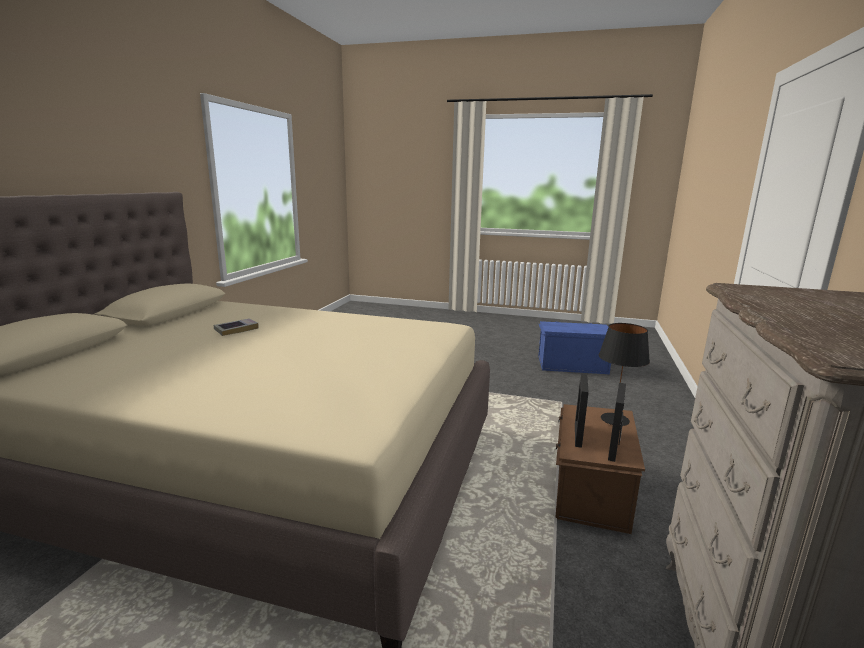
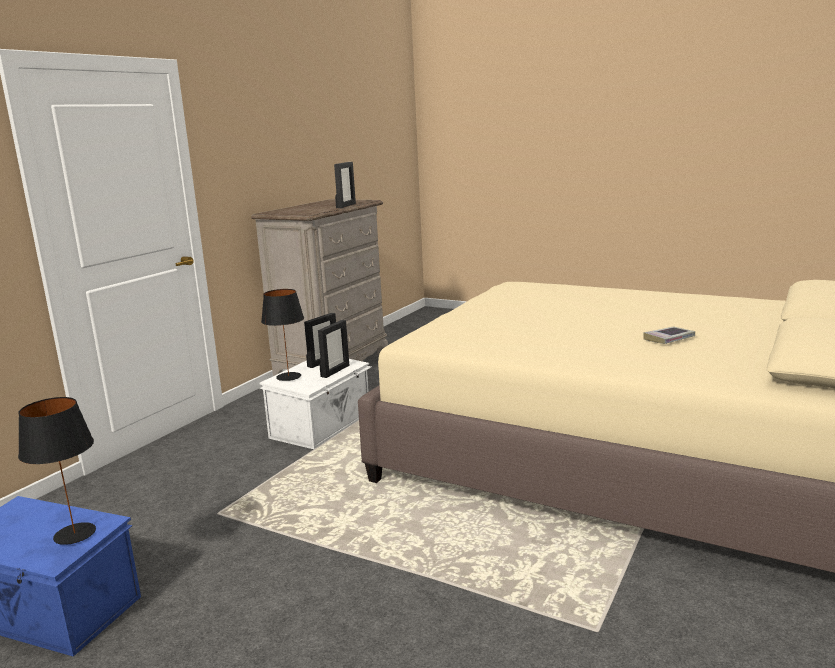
camera: 165 degrees left, 0 degrees up
(556, 327) = (75, 533): none -> black table lamp
(589, 491) = (322, 425): brown storage box -> white storage box
(779, 316) = (346, 206): none -> picture frame

